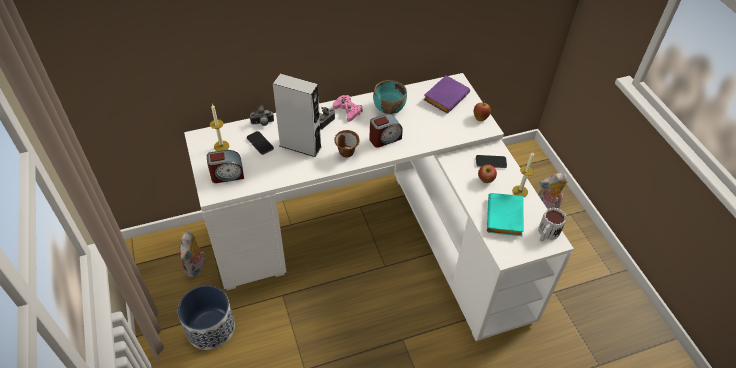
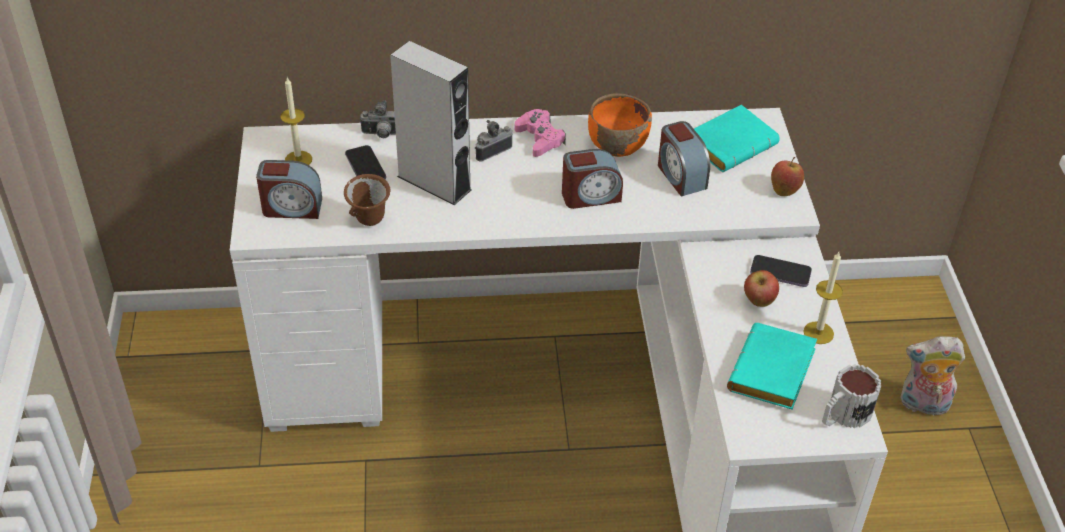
camera: 15 degrees right, 5 degrees down
(196, 268) = (229, 383): plush toy -> none
(211, 328) = (223, 489): planter -> none
(347, 155) = (511, 212): brown mug -> brown mug (369, 222)
(388, 108) = (617, 145): turquoise bowl -> orange bowl
(426, 119) = (680, 176): none -> alarm clock
(445, 96) = (731, 143): purple book -> turquoise book

